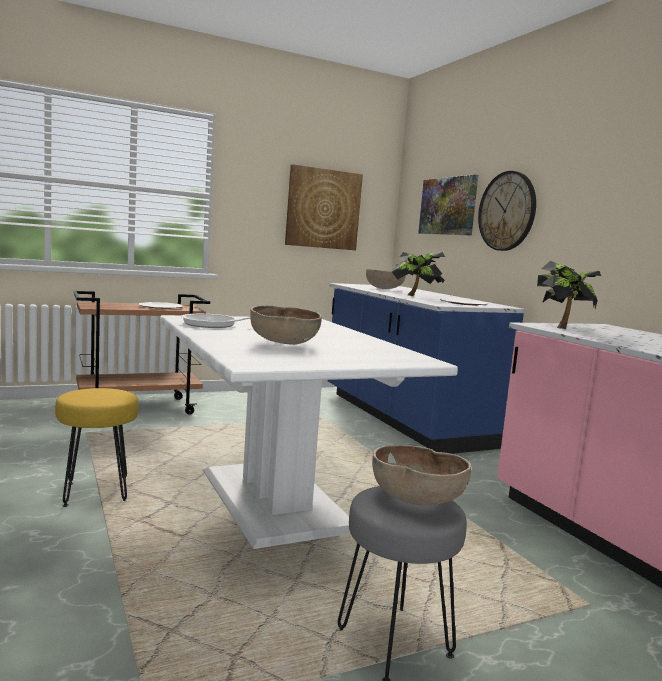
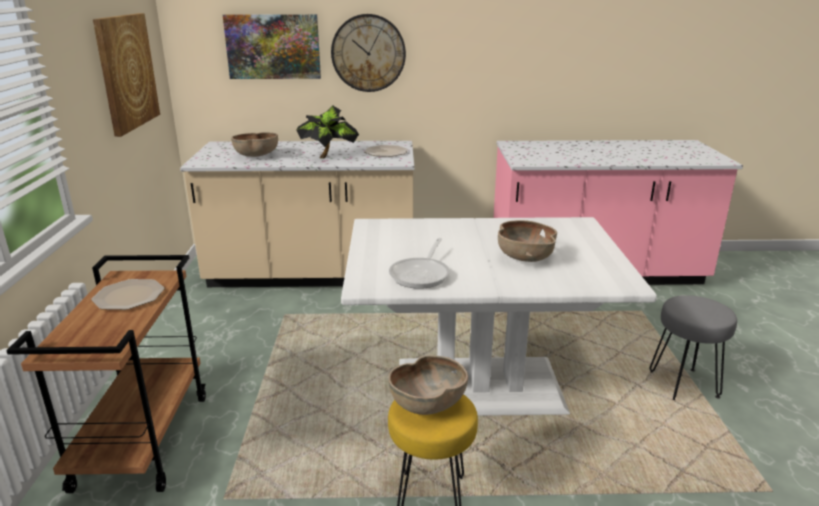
camera: 65 degrees left, 15 degrees up
(403, 418) = (313, 274): blue counter -> beige counter
(416, 500) = (694, 305): brown bowl -> brown bowl (428, 404)
(564, 327) = (532, 157): potted plant -> none

